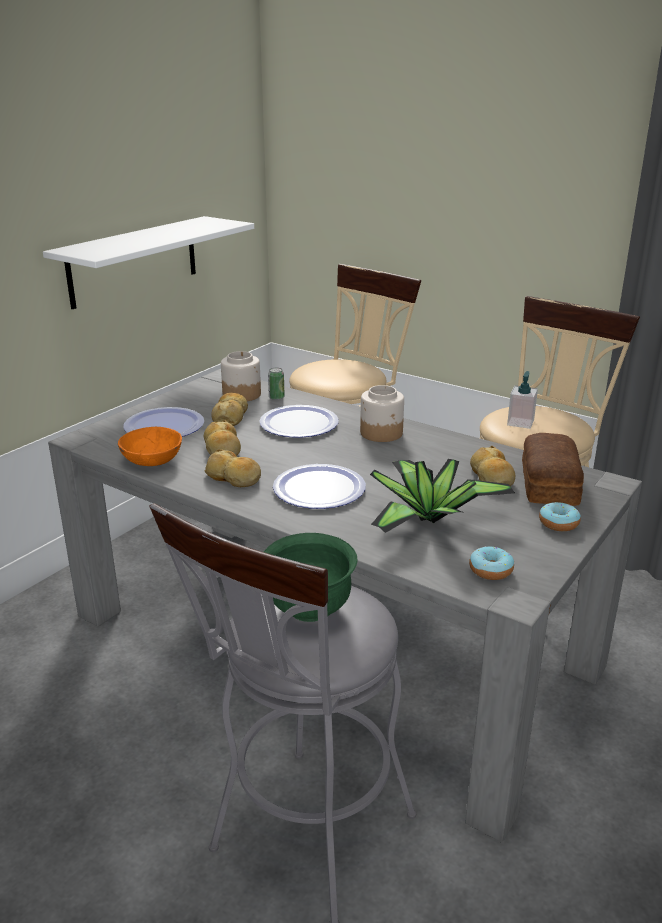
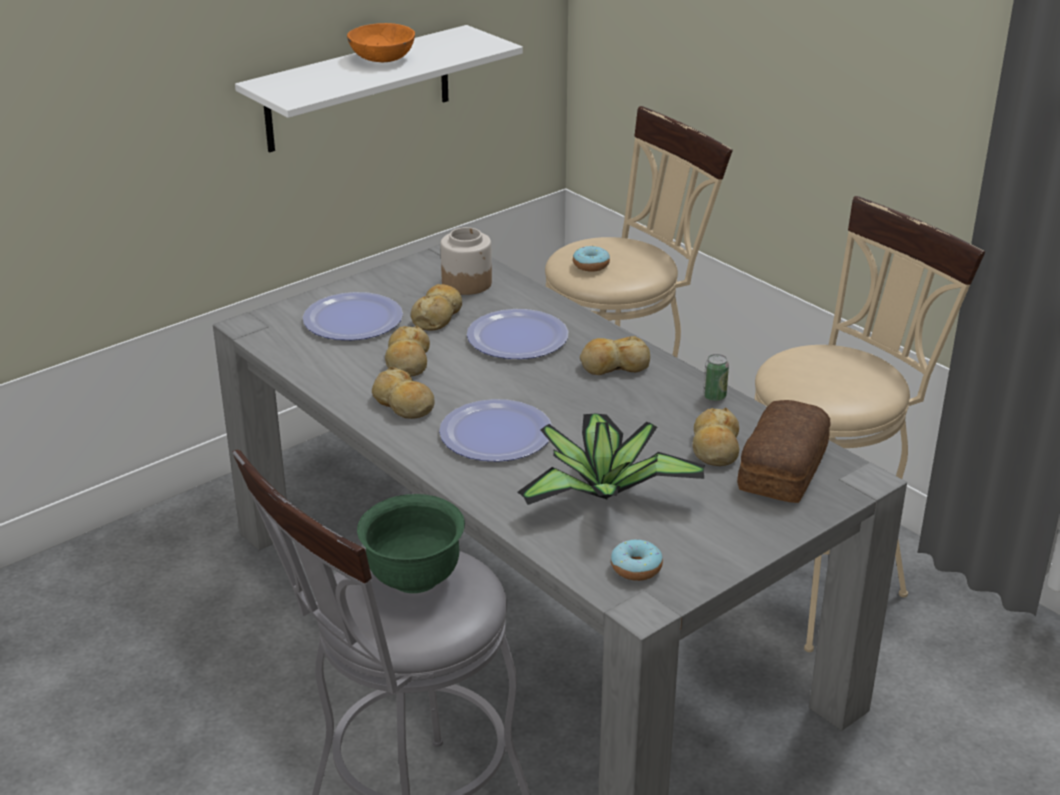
camera: 15 degrees right, 5 degrees up
(152, 460) = (320, 366): orange bowl -> orange bowl (382, 57)
(276, 397) = (508, 293): can -> can (714, 396)
(382, 433) = (614, 365): jar -> bread
(520, 422) = (807, 373): soap dispenser -> none
(558, 523) = (757, 523): donut -> donut (591, 265)

